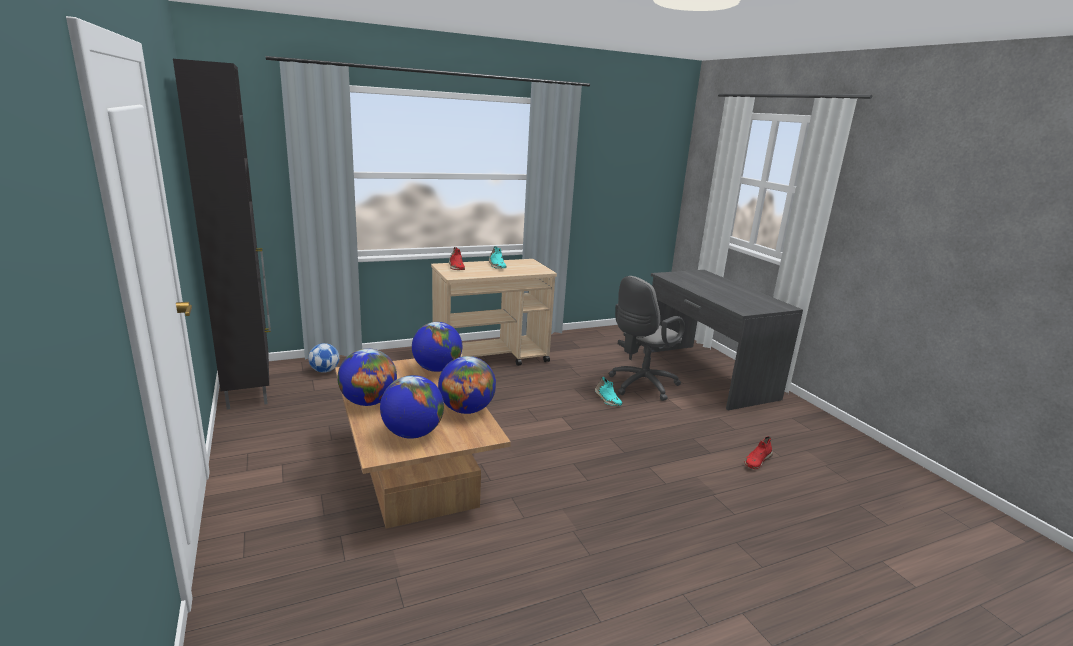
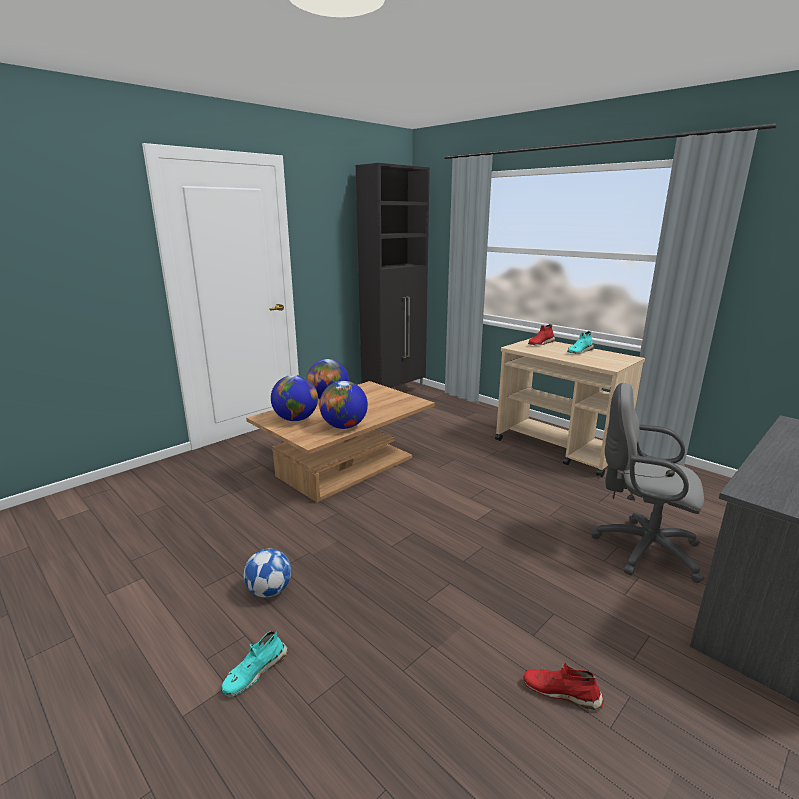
camera: 70 degrees right, 0 degrees up
(325, 371) = (442, 403): football -> football (269, 591)
(437, 369) = (402, 404): globe -> none
(607, 399) = (567, 529): turquoise shoe -> turquoise shoe (255, 672)

